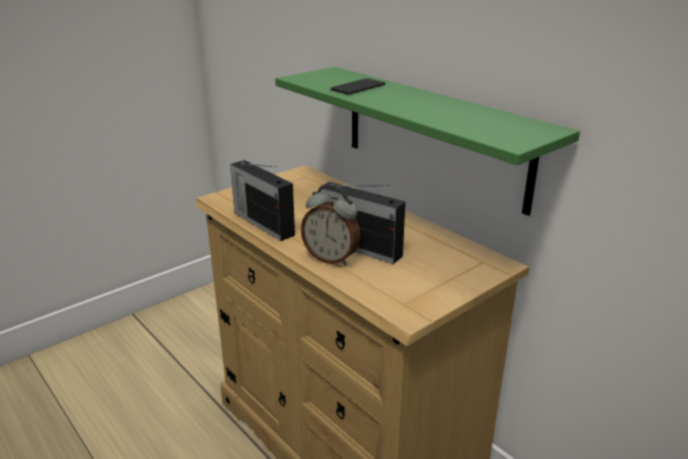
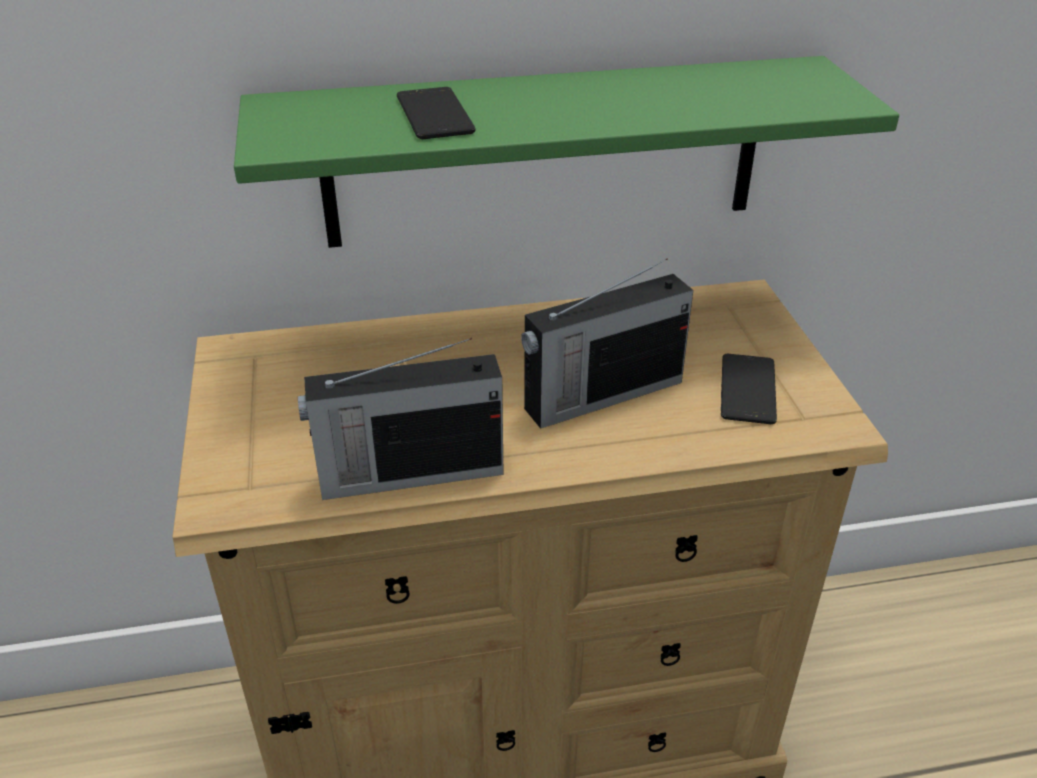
camera: 60 degrees left, 10 degrees up
(331, 258) = (616, 437): alarm clock -> none
(409, 283) = (747, 389): none -> phone

